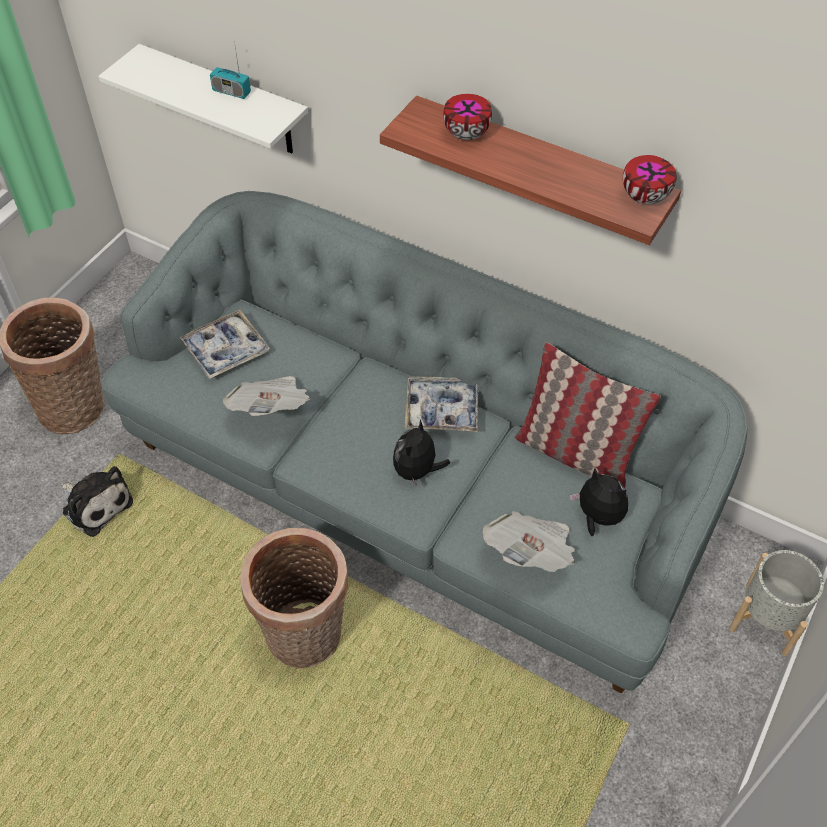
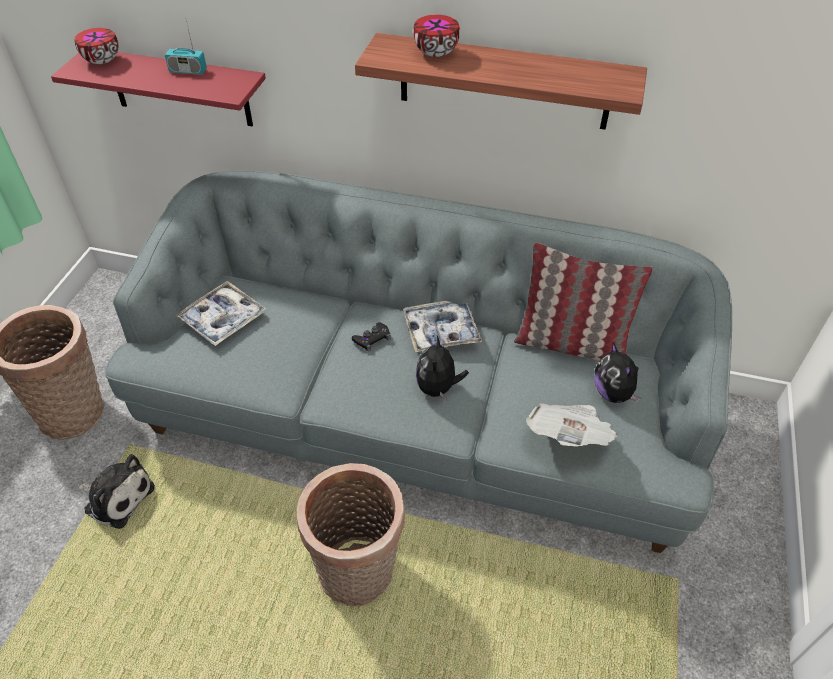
camera: 15 degrees left, 5 degrees down
(225, 101) = (180, 88): white shelf -> red shelf
(271, 409) = (282, 362): newspaper -> none
(367, 404) = (372, 339): none -> black game controller
(597, 517) = (613, 393): plush toy -> plush toy turned 135 degrees counterclockwise
(645, 196) = (619, 75): bowl -> bowl (103, 60)
(766, 618) = (752, 458): grey planter -> none

